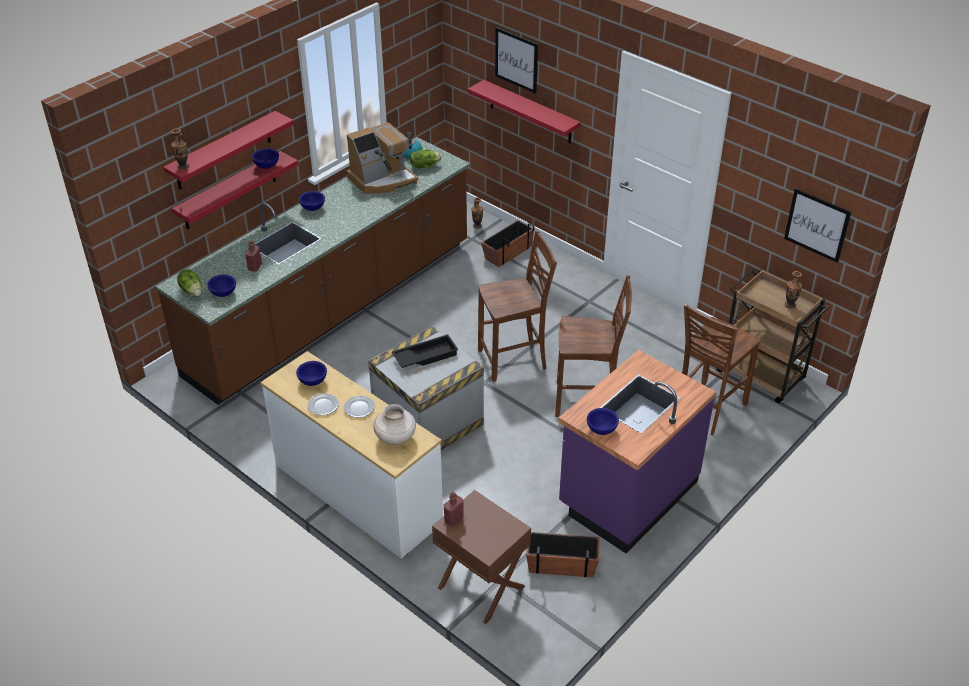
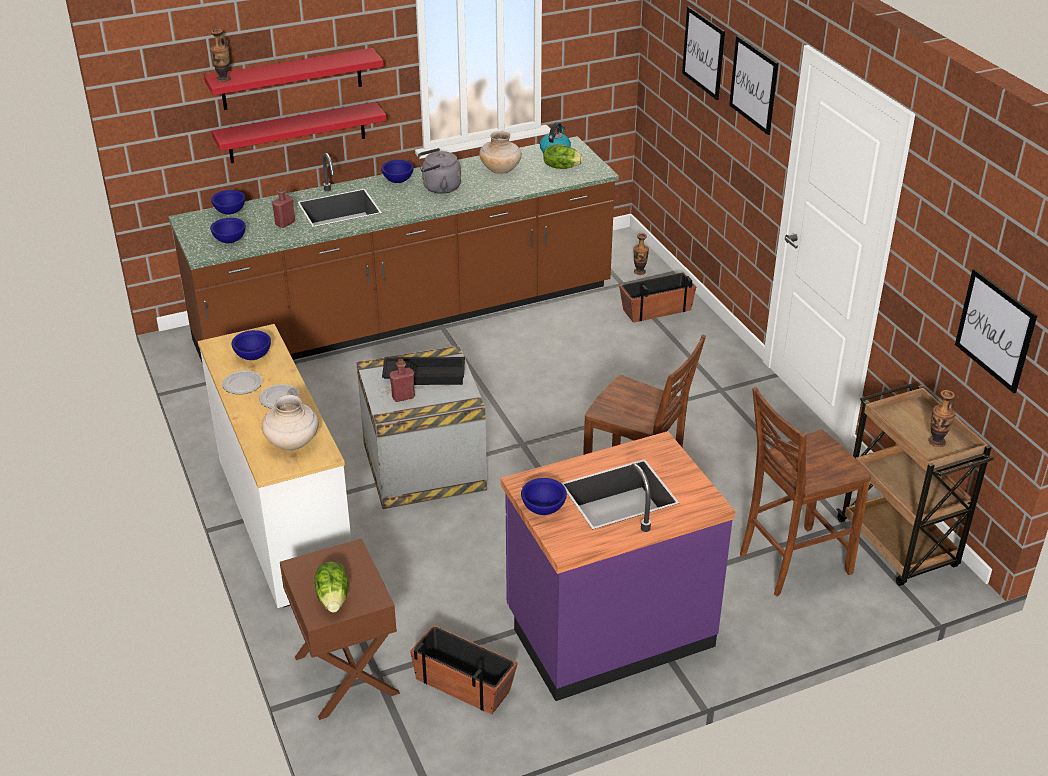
camera: 25 degrees right, 5 degrees down
(192, 290) = (200, 230): lettuce -> lettuce (334, 598)
(266, 166) = (346, 113): blue bowl -> blue bowl (229, 212)
(348, 206) = (439, 188): none -> grey kettle
(382, 179) = (500, 170): coffee machine -> beige vase
(453, 519) = (310, 563): red bottle -> red bottle (403, 397)
(514, 360) = (576, 430): brown chair -> none
(530, 112) = (711, 126): red shelf -> none
(572, 80) = (754, 84): none -> picture

